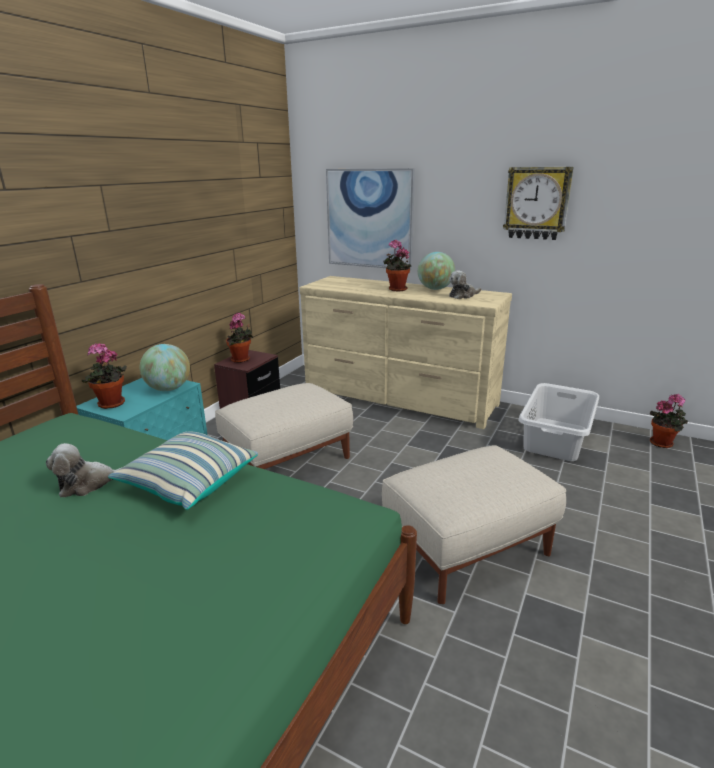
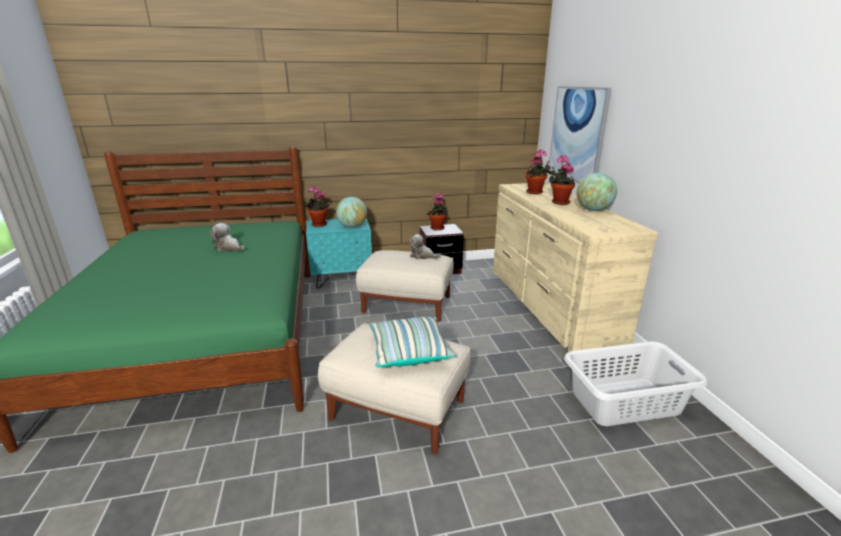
camera: 50 degrees right, 0 degrees up
(188, 482) = (248, 263): pillow -> pillow (408, 351)
(463, 296) = (598, 221): plush toy -> plush toy (422, 256)
(537, 203) = (699, 133): wall clock -> none
(663, 443) = (758, 484): potted plant -> potted plant (535, 192)

